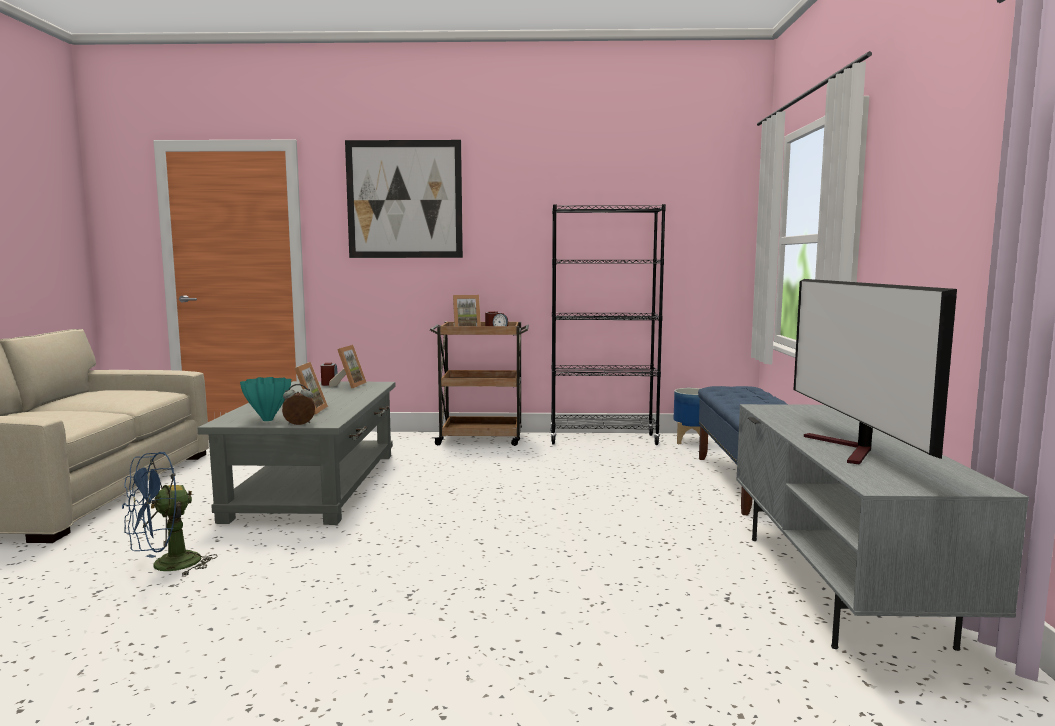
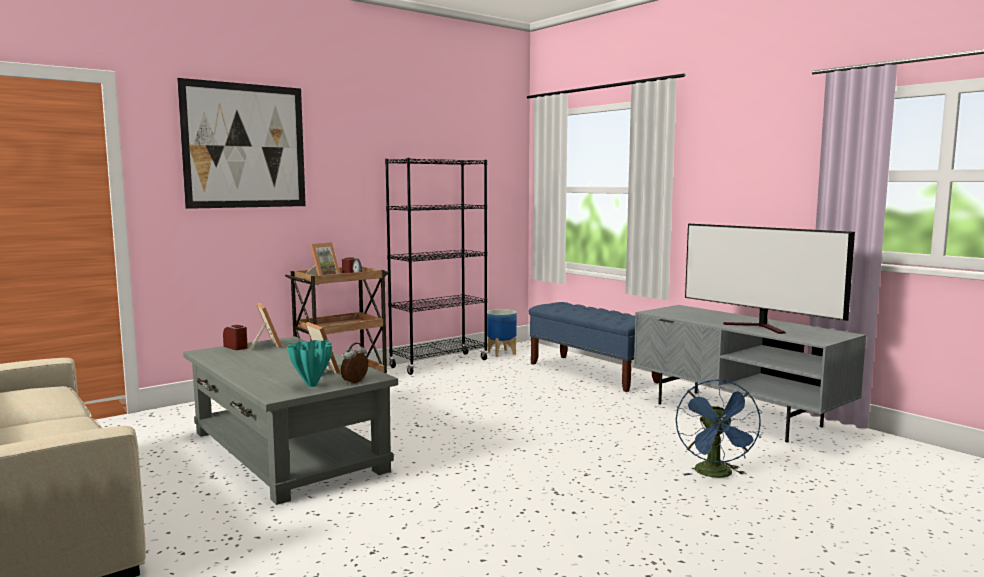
camera: 40 degrees left, 0 degrees up
(166, 567) = (328, 545): blue fan -> blue fan (716, 475)

